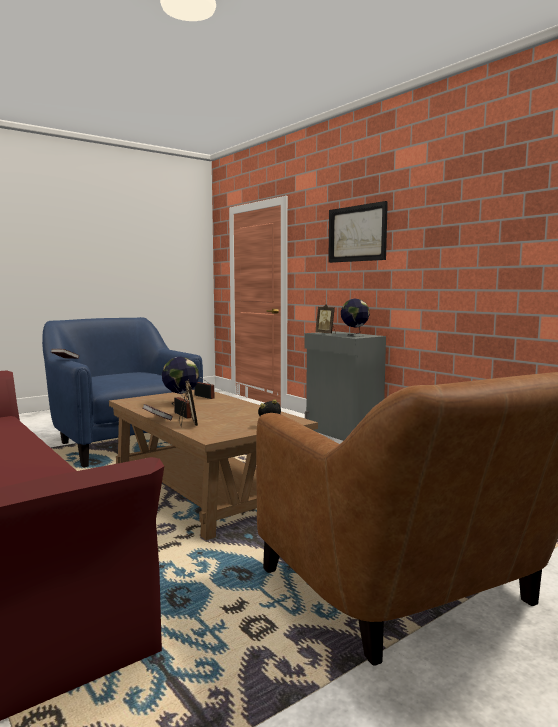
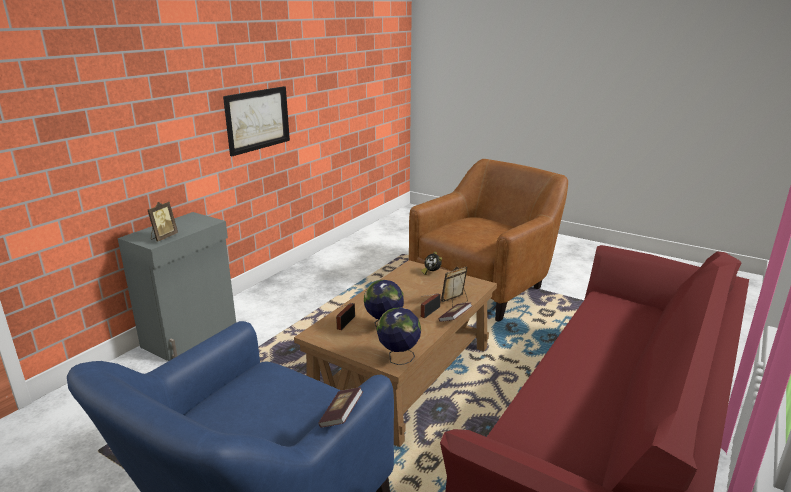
camera: 110 degrees left, 15 degrees up
(354, 335) = (185, 223): globe -> globe (398, 358)
(357, 233) = (123, 103): picture -> picture (257, 119)

